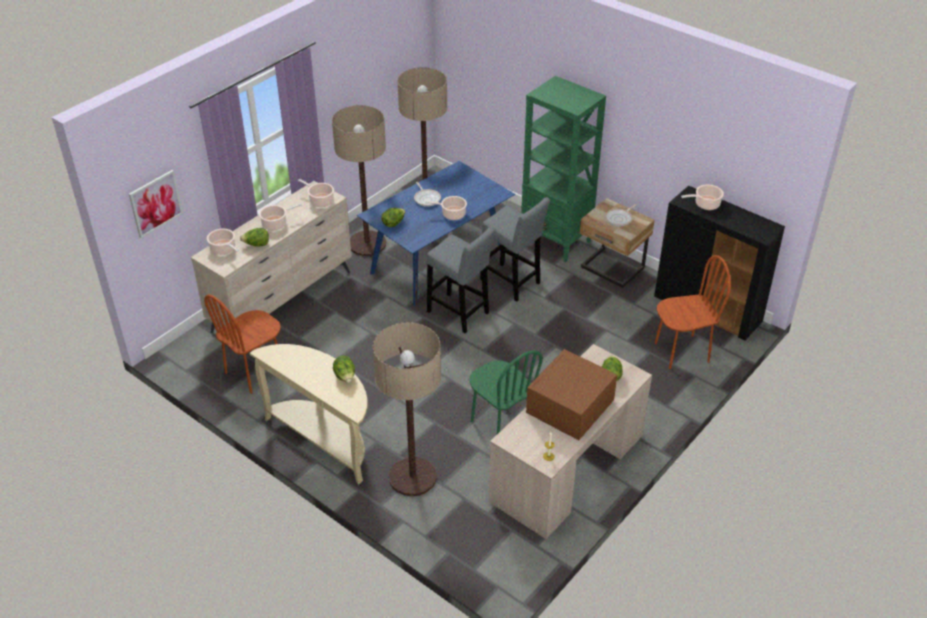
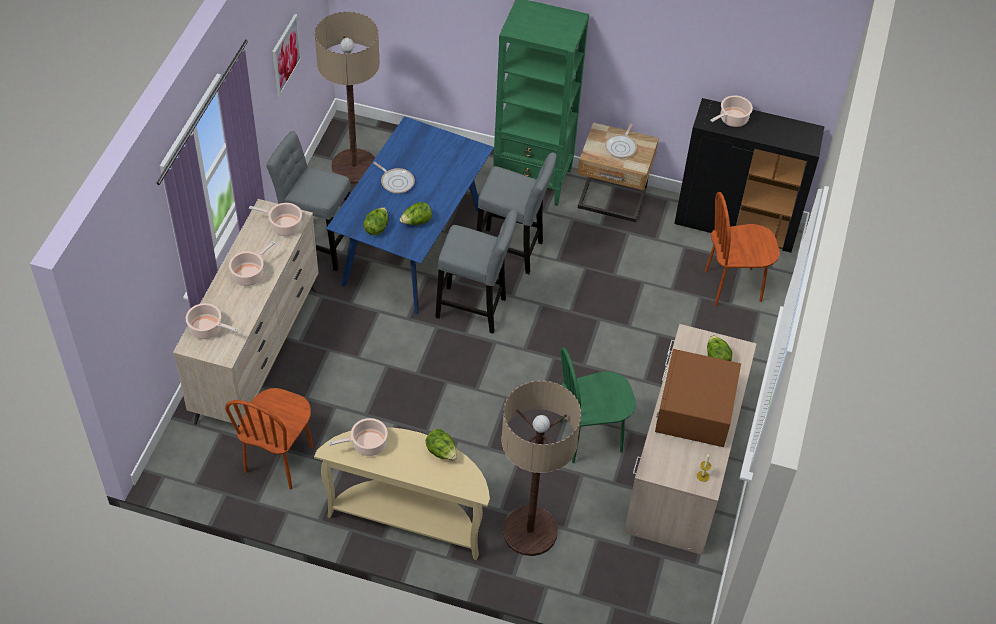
camera: 25 degrees left, 10 degrees up
(155, 203) = (130, 307): picture -> picture (285, 54)
(256, 245) = (244, 311): lettuce -> lettuce (416, 222)
(367, 244) = (316, 245): floor lamp -> grey stool
(452, 214) = (437, 196): cooking pot -> cooking pot (367, 445)
(500, 425) = (590, 437): green chair -> green chair turned 135 degrees clockwise
(681, 352) = (733, 286): brown chair -> brown chair turned 150 degrees counterclockwise

